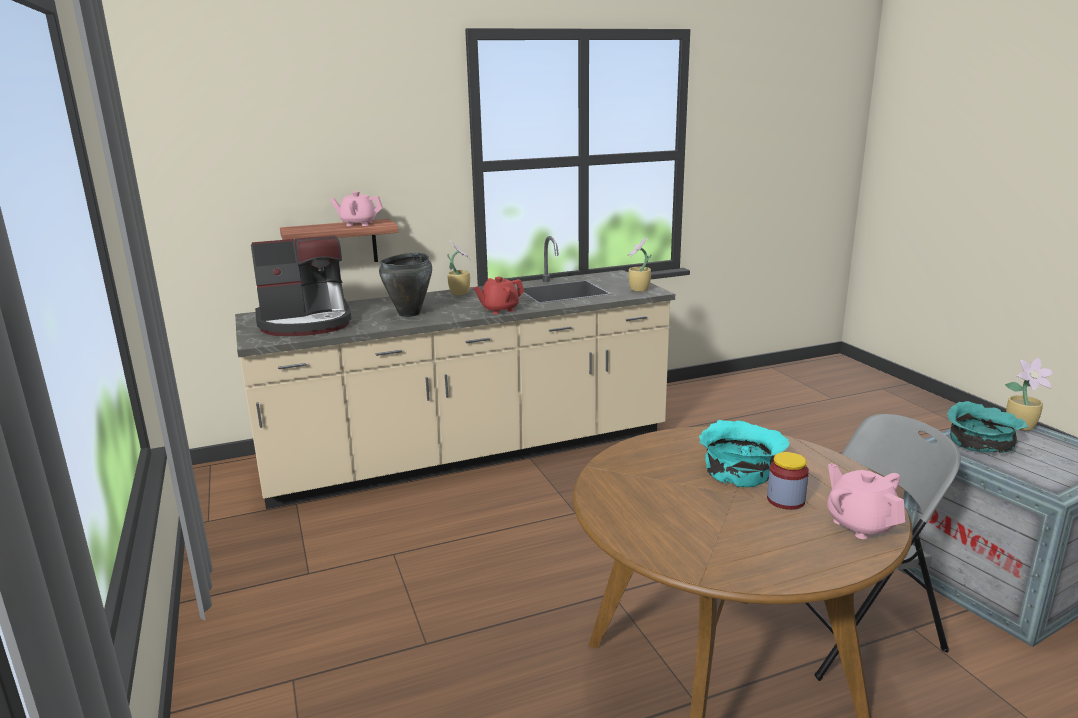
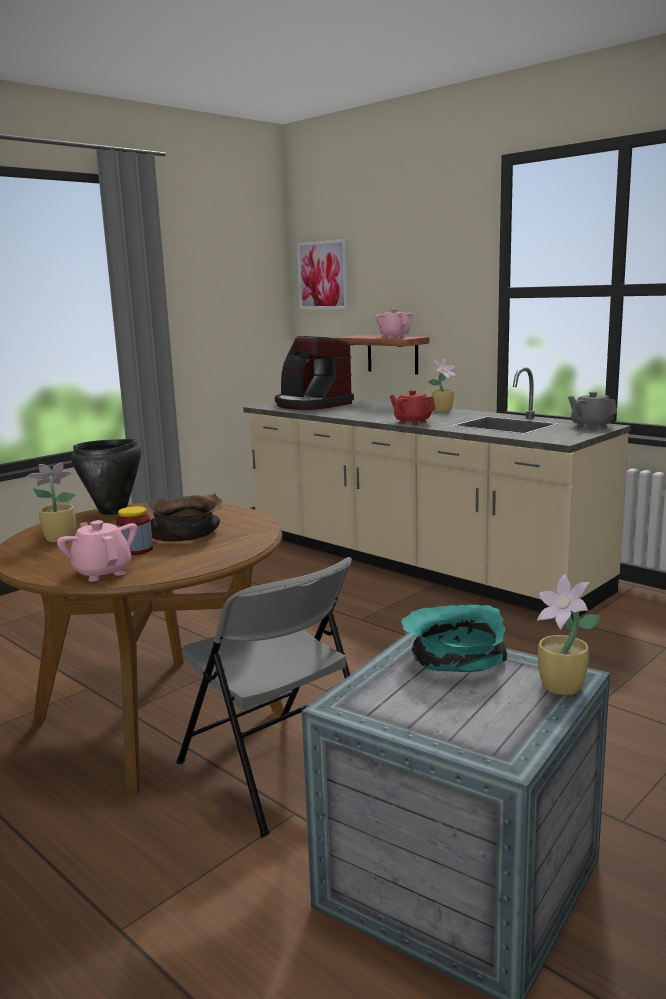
camera: 65 degrees right, 5 degrees down
(205, 154) = (323, 275): none -> picture
(410, 313) = (366, 412): black cooking pot -> black cooking pot (113, 511)
(611, 276) = (591, 426): none -> grey teapot
(639, 290) = (557, 437): potted plant -> potted plant (58, 539)
(741, 469) = (187, 534): turquoise bowl -> brown bowl
(860, 524) = (102, 572): pink teapot -> pink teapot turned 75 degrees counterclockwise

